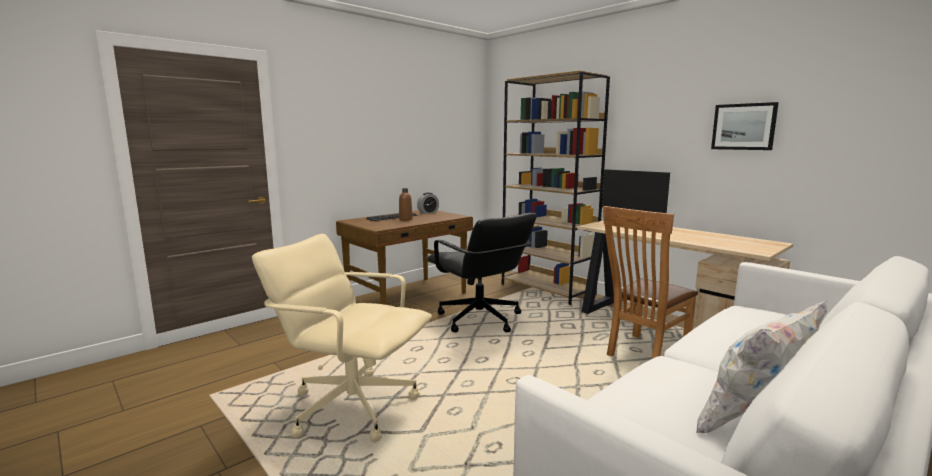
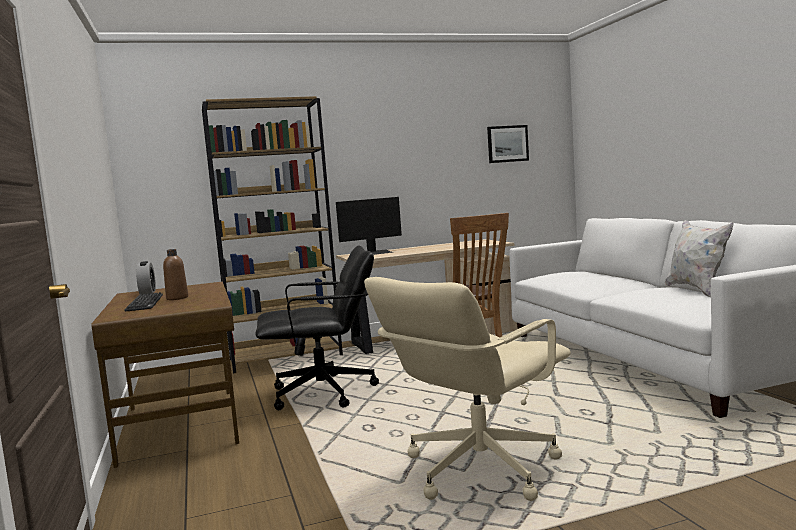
camera: 65 degrees left, 5 degrees down
(743, 126) = (435, 154): picture -> picture (507, 144)

